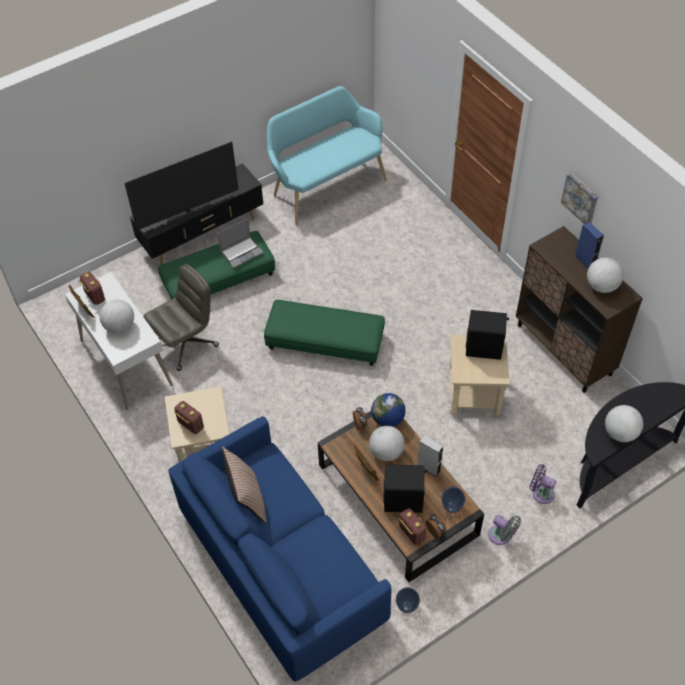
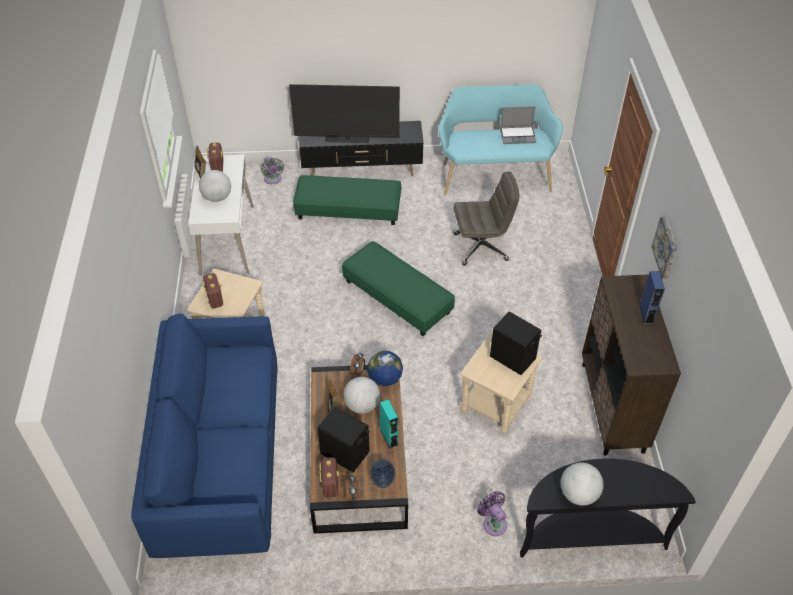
camera: 30 degrees right, 5 degrees down
(186, 343) = (284, 246): grey office chair -> grey office chair (481, 247)
(242, 252) = (373, 192): laptop -> laptop (518, 135)
(247, 498) = (211, 379): pillow -> none
(406, 607) = (295, 553): vase -> none
(428, 467) = (389, 437): grey speaker -> turquoise speaker
(501, 536) = (426, 541): grey fan -> grey fan (273, 180)
(601, 286) = (645, 343): globe -> none

